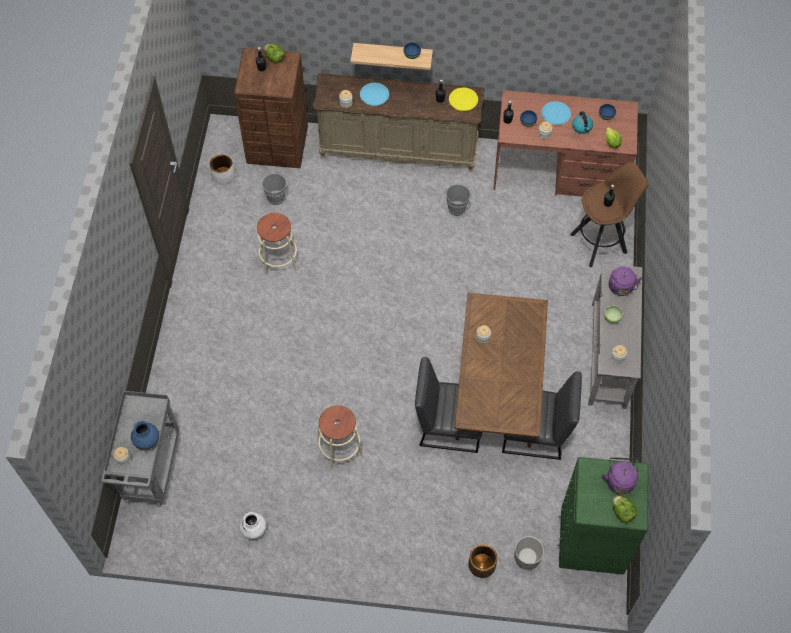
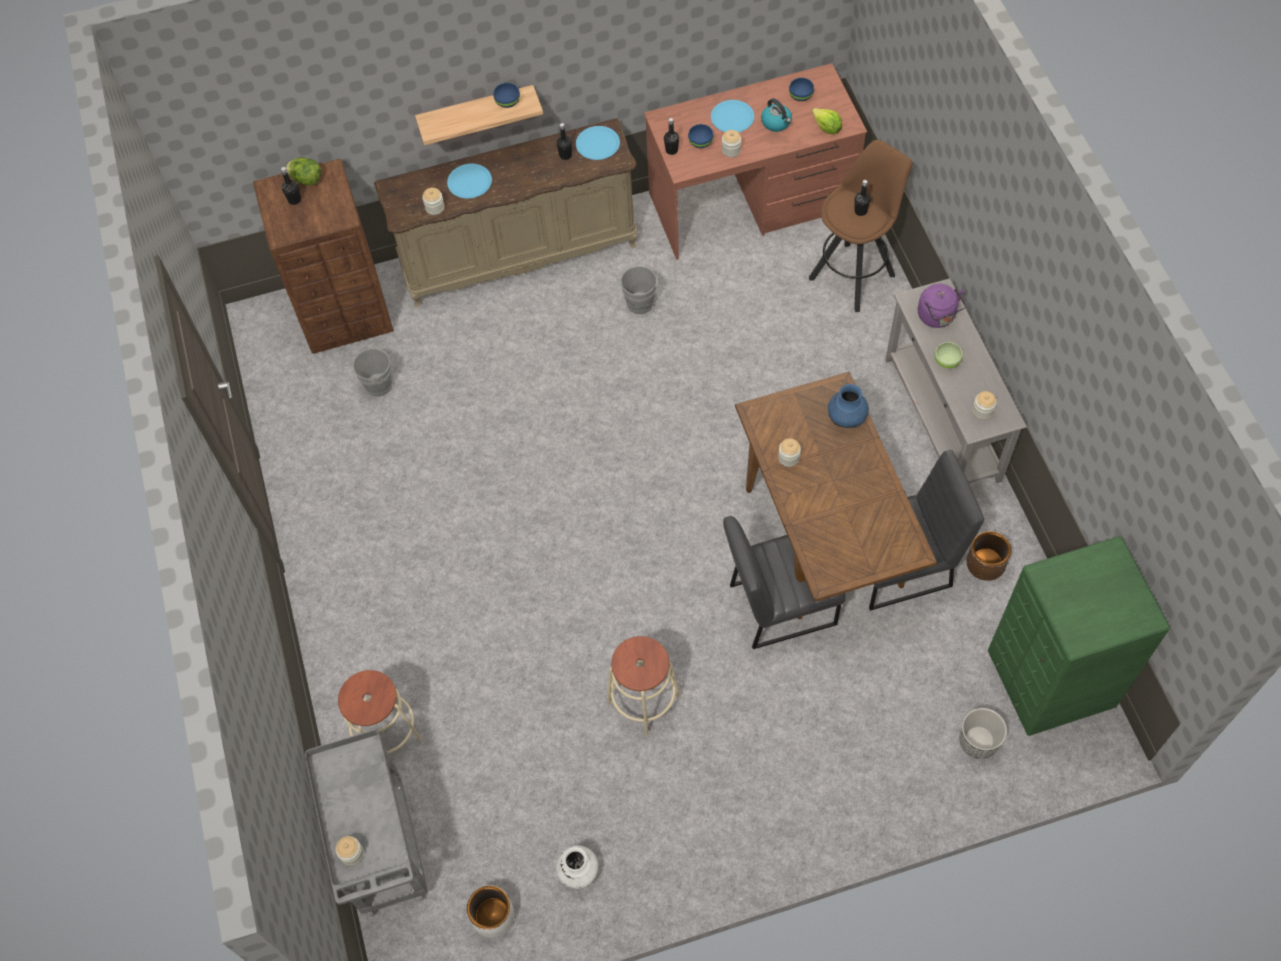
camera: 20 degrees left, 0 degrees up
(147, 441) = (376, 811): blue vase -> blue vase (846, 418)
(223, 175) = (286, 383): white planter -> white planter (492, 916)
(279, 259) = (424, 469): beige stool -> beige stool (386, 733)
(463, 99) = (598, 144): yellow plate -> blue plate
(482, 564) = (922, 778): brown planter -> brown planter (985, 563)
(619, 480) = (1096, 574): purple kettle -> none
(622, 512) = (1125, 618): lettuce -> none

